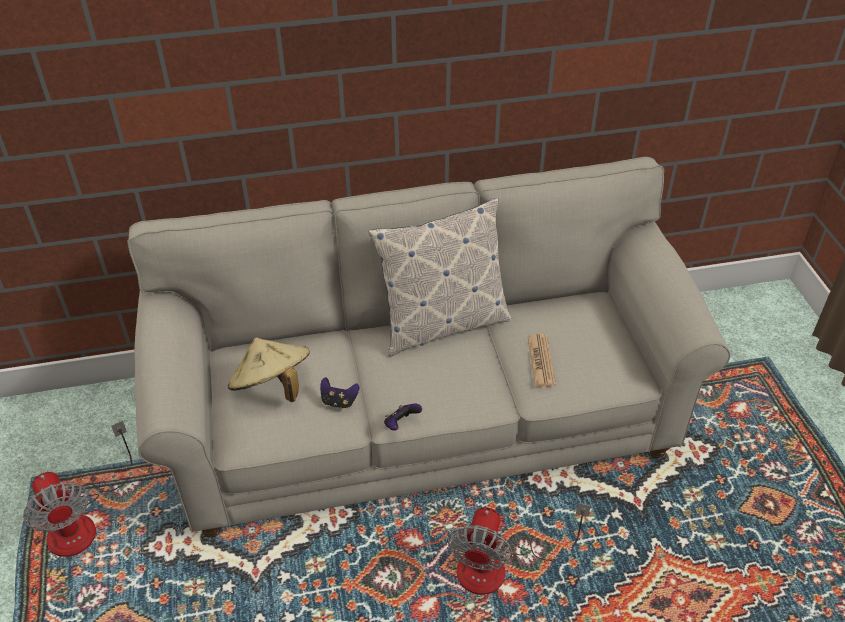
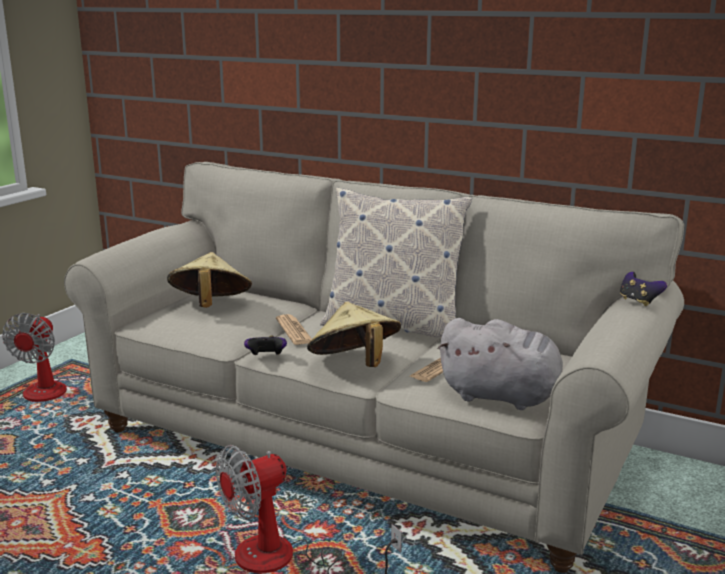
camera: 40 degrees right, 25 degrees down
(339, 401) = (240, 327): game controller -> game controller (639, 301)
(381, 377) = (294, 331): none -> newspaper
(476, 393) = (354, 365): none -> beige hat
(613, 371) = (505, 397): none -> grey plush toy

